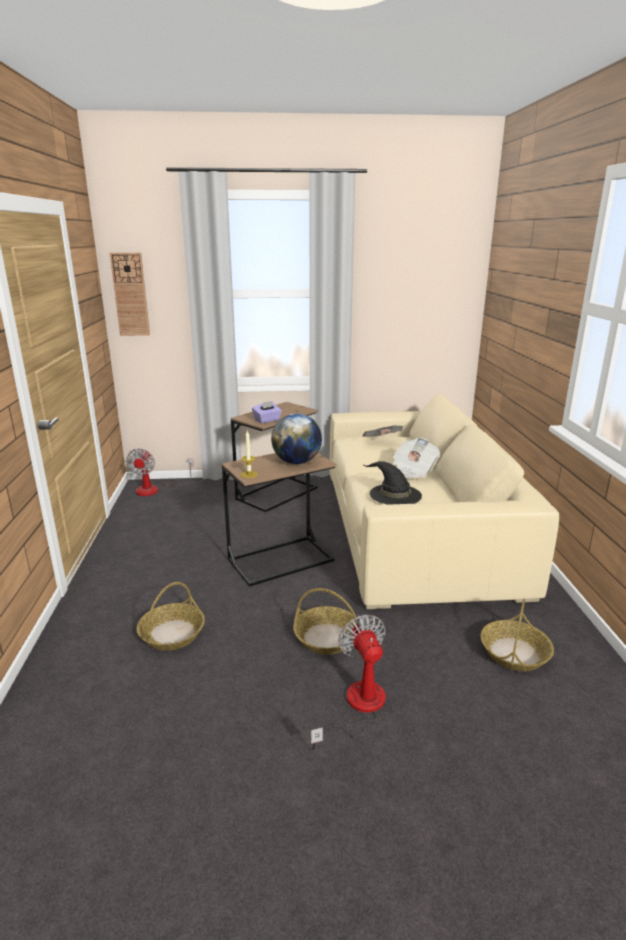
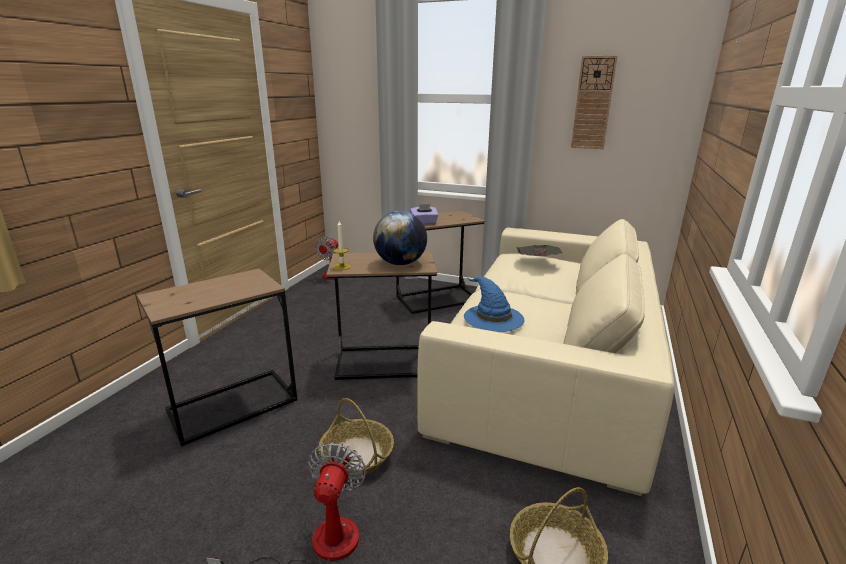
camera: 25 degrees right, 0 degrees up
(130, 295) = (335, 97): wall clock -> wall clock (593, 103)
(172, 634) = (232, 405): basket -> brown side table
(394, 494) = (492, 317): black hat -> blue hat
(413, 471) = (541, 297): newspaper -> none

